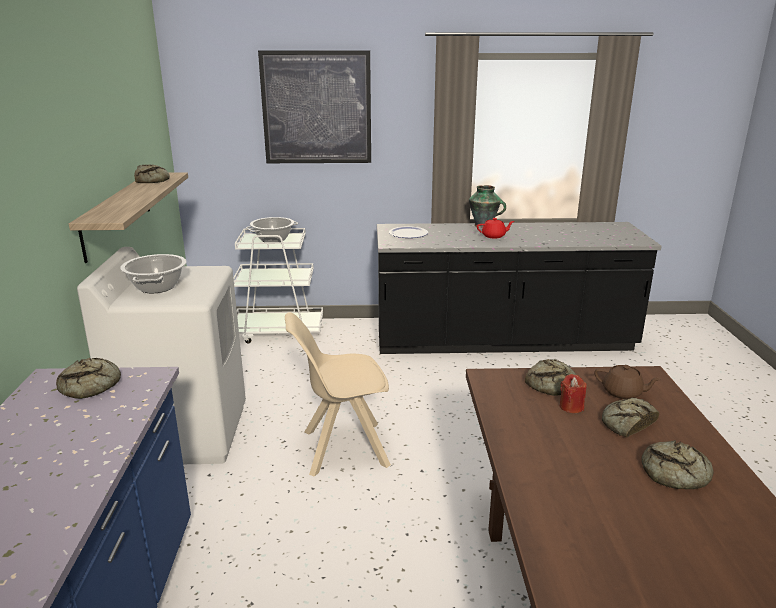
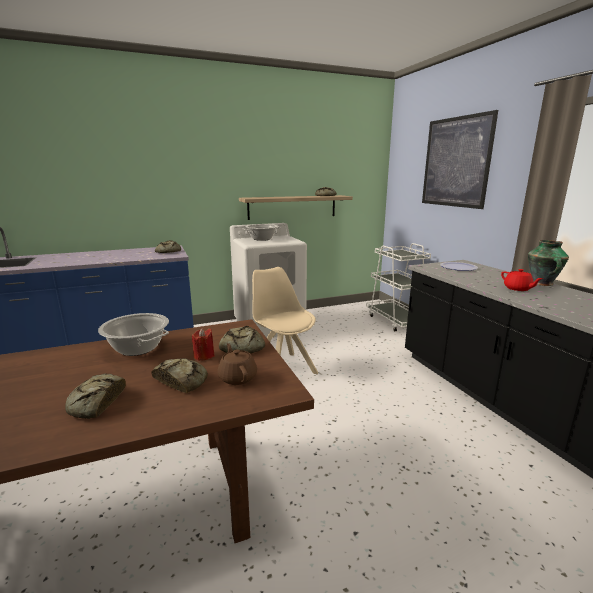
camera: 70 degrees right, 5 degrees down
(273, 239) = (403, 254): cooking pot -> cooking pot (137, 348)
(623, 393) = (237, 377): brown teapot -> brown teapot turned 150 degrees clockwise

